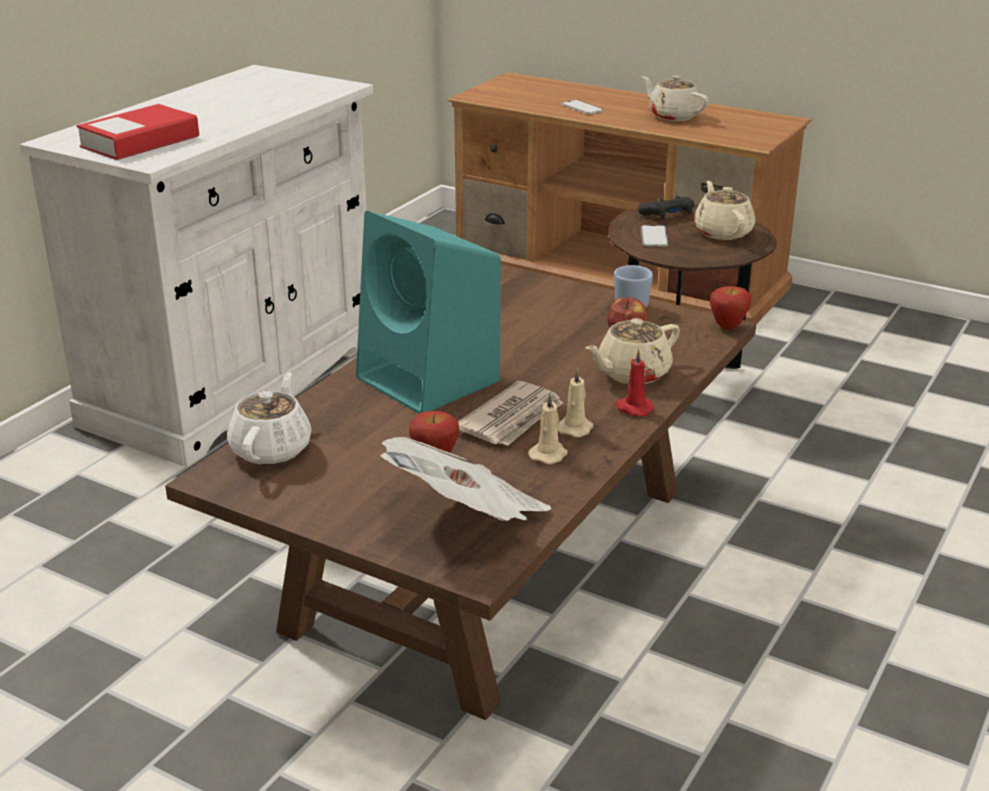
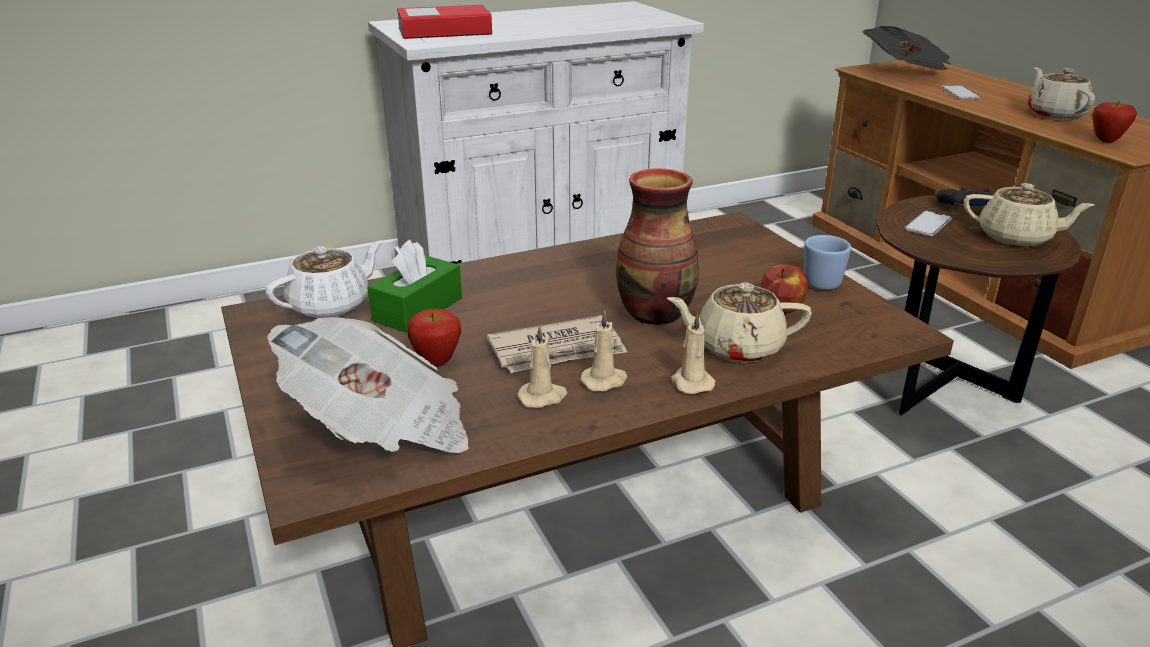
camera: 35 degrees right, 0 degrees up
(353, 426) = (417, 309): none -> green tissue box
(431, 380) = (537, 292): turquoise speaker -> none
(516, 95) = (906, 74): none -> newspaper
(546, 368) = (657, 314): none -> vase
(633, 408) = (691, 382): red candle -> beige candle
(722, 232) = (1016, 238): beige teapot -> beige teapot turned 90 degrees clockwise
(727, 327) = (910, 334): apple -> apple (1106, 140)

